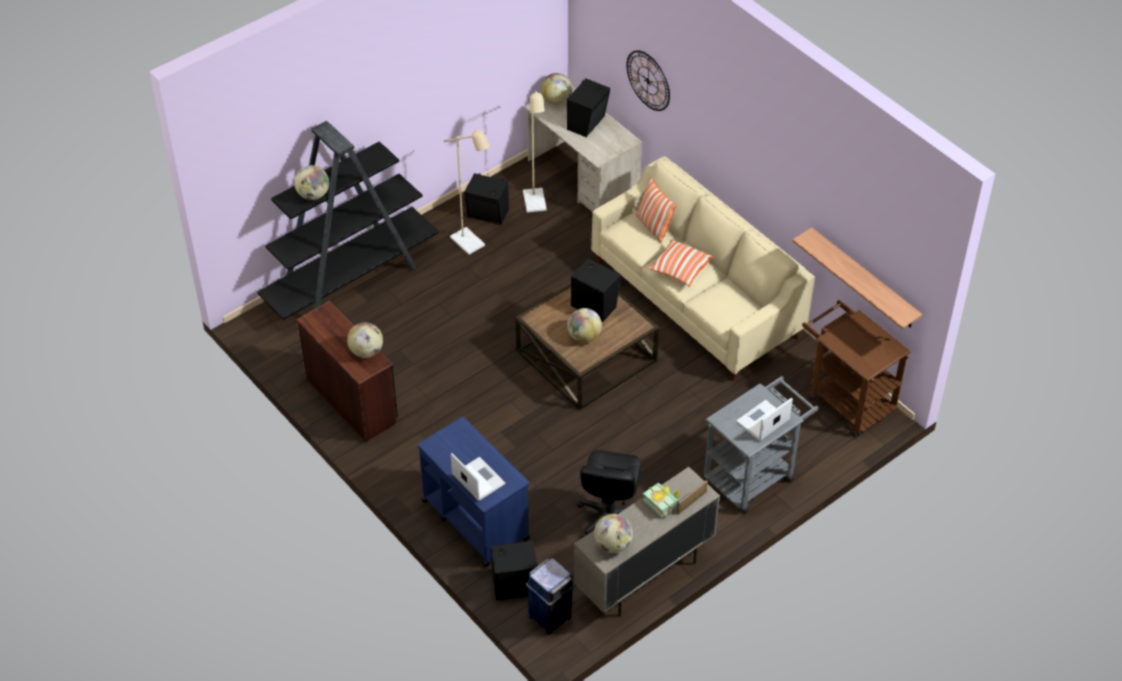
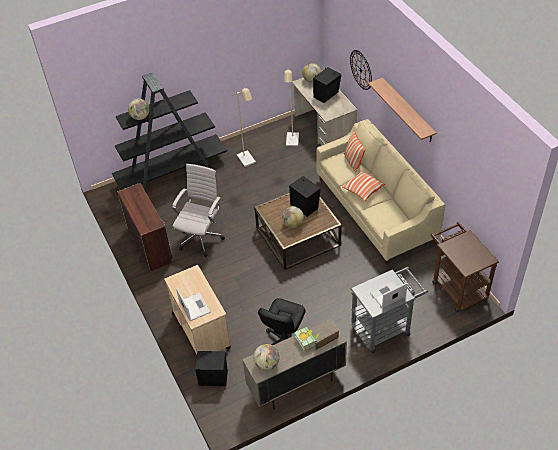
camera: 15 degrees right, 0 degrees up
(366, 351) = (151, 216): globe -> none
(432, 377) = (201, 237): none -> white office chair
(475, 519) = (201, 330): blue cart -> beige cart
(488, 214) = (262, 144): black speaker -> none
(550, 616) = (229, 402): blue trash can -> none
(864, 279) = (474, 210): shelf -> shelf (408, 110)

